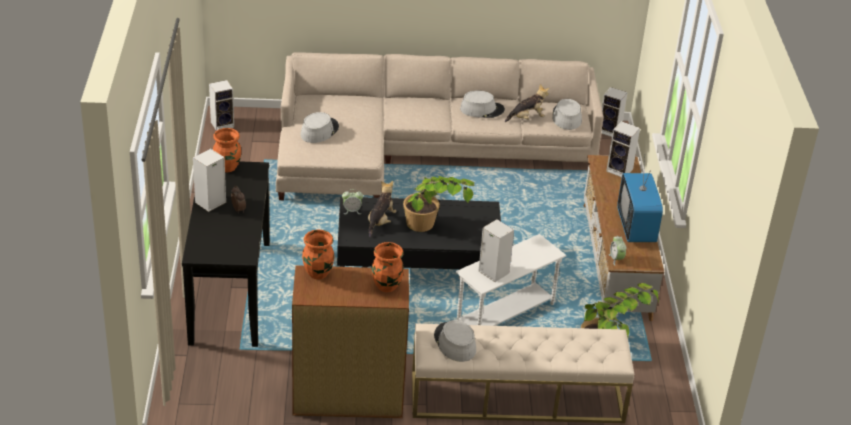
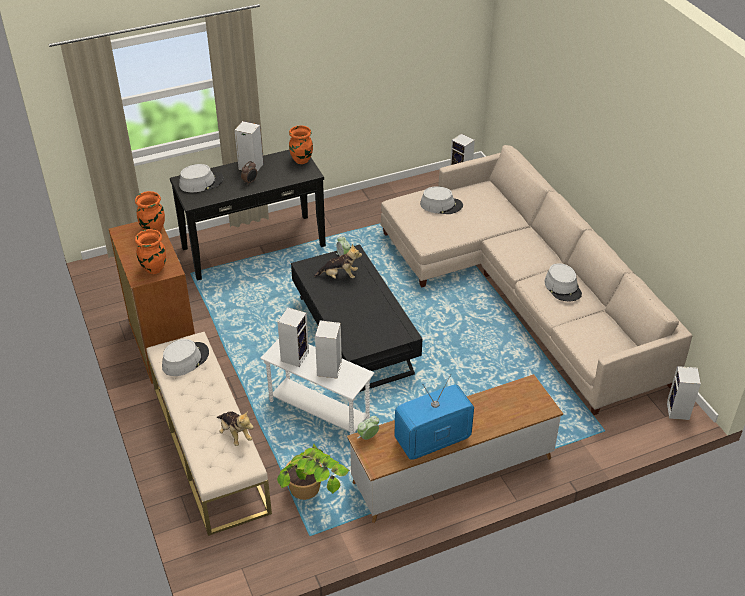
camera: 70 degrees right, 5 degrees up
(432, 229) = (349, 308): potted plant -> none
(527, 118) = (579, 322): plush toy -> plush toy (235, 434)
(566, 117) = (605, 348): grey hat -> grey hat (201, 182)
(620, 170) = (525, 405): speaker -> speaker (329, 370)

